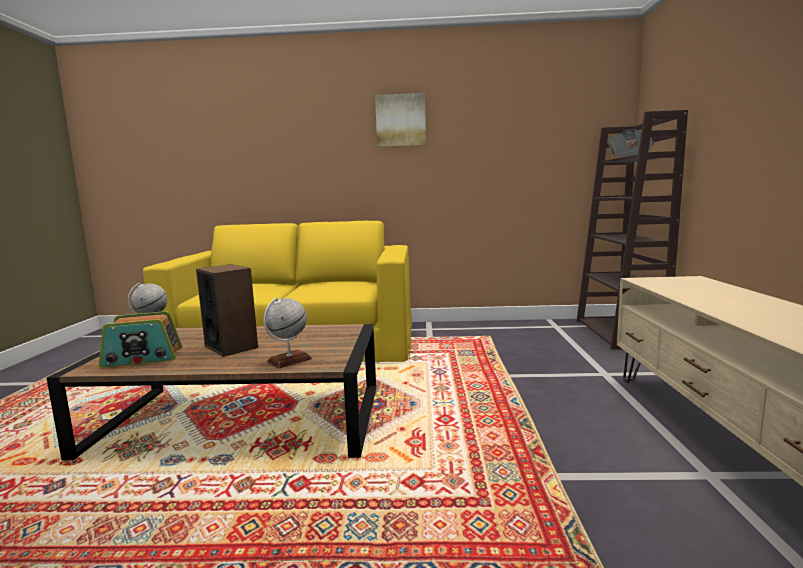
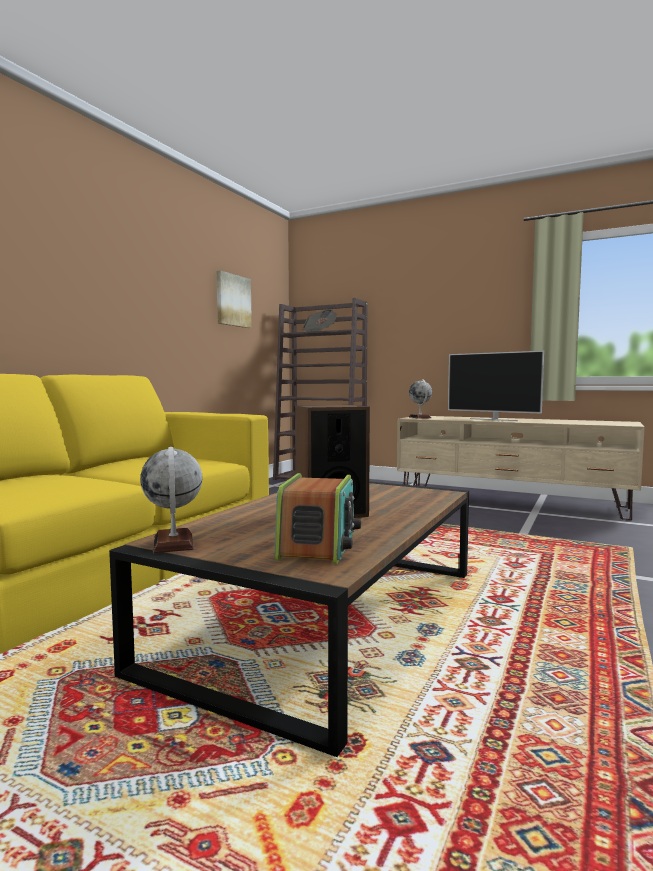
camera: 65 degrees left, 5 degrees down
(289, 360) = (416, 500): globe -> globe (420, 417)
(400, 120) = (133, 252): picture -> picture (232, 300)
(724, 303) = (493, 420): none -> television

